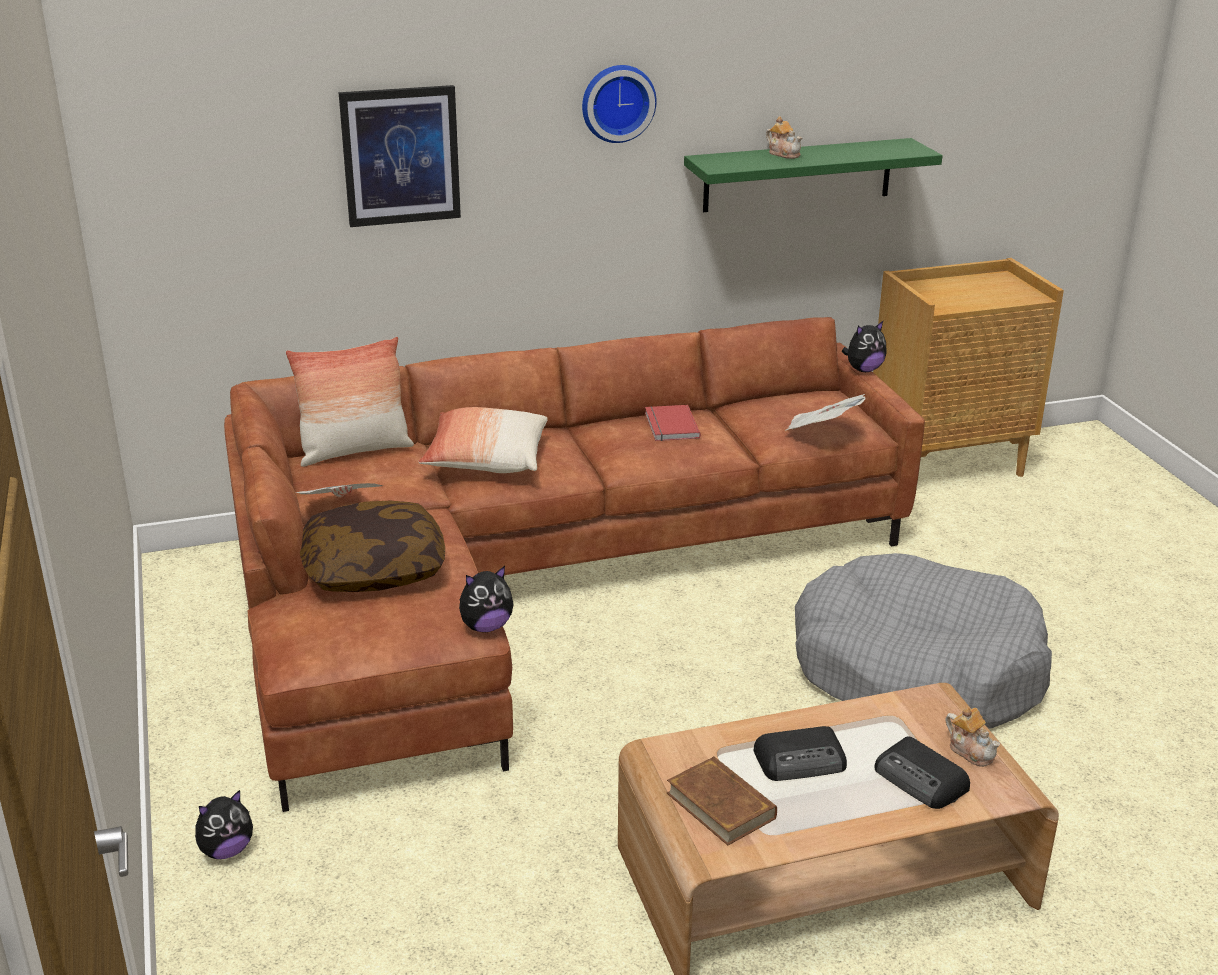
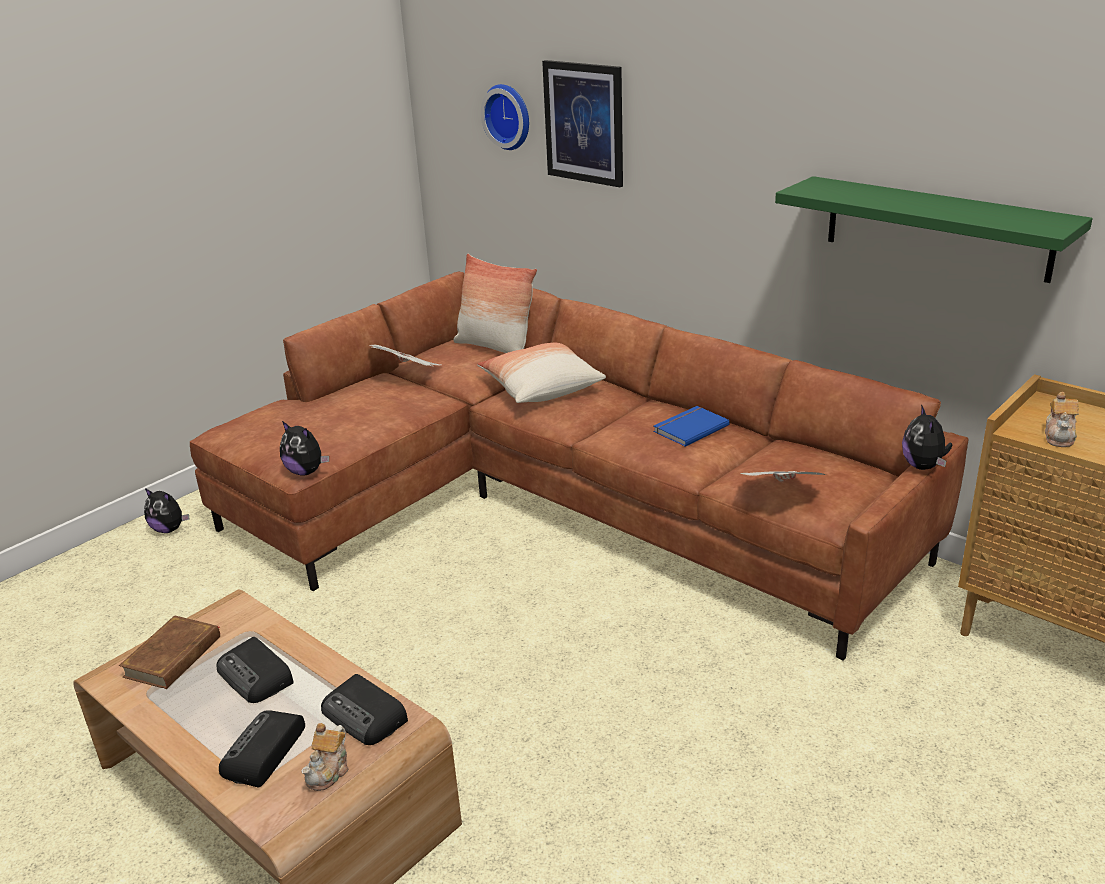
camera: 60 degrees right, 0 degrees up
(374, 569) = (343, 410): pillow -> none
(617, 102) = (751, 107): wall clock -> wall clock (509, 116)
(669, 426) = (689, 428): red book -> blue book
(784, 154) = (899, 196): teapot -> teapot (1059, 437)
(863, 369) = (923, 466): plush toy -> plush toy turned 60 degrees clockwise
(911, 715) = (365, 716): none -> radio
(916, 668) = (633, 747): grey dog bed -> none

